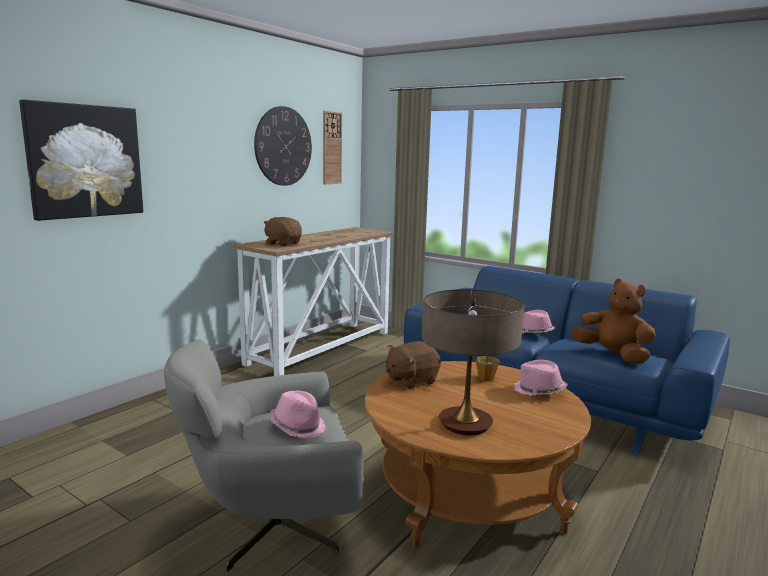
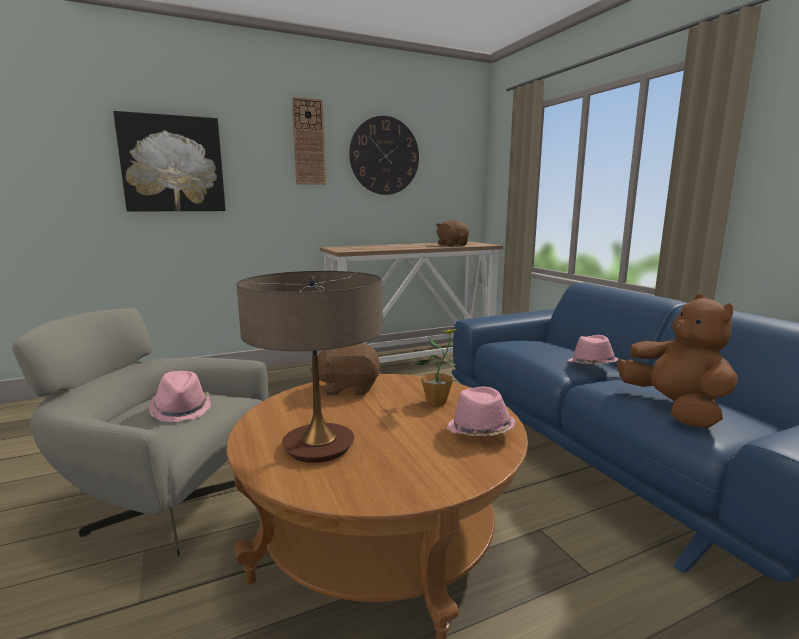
camera: 30 degrees right, 0 degrees up
(283, 243) = (362, 248): brown plush toy -> brown plush toy (452, 245)
(331, 148) = (446, 159): wall clock -> wall clock (308, 142)

